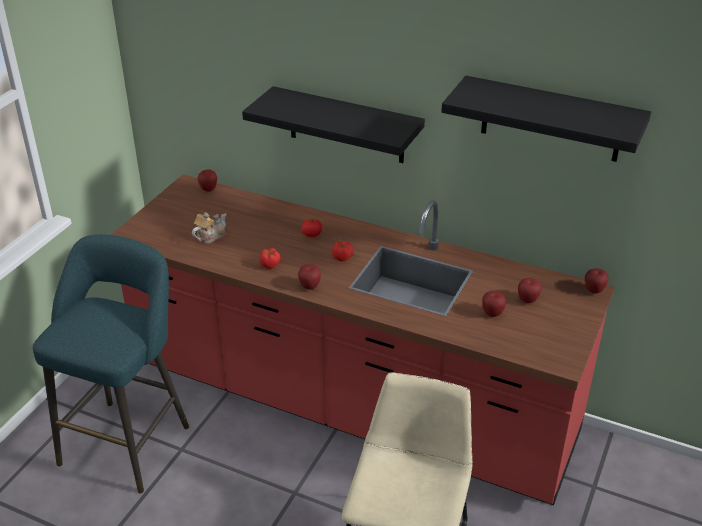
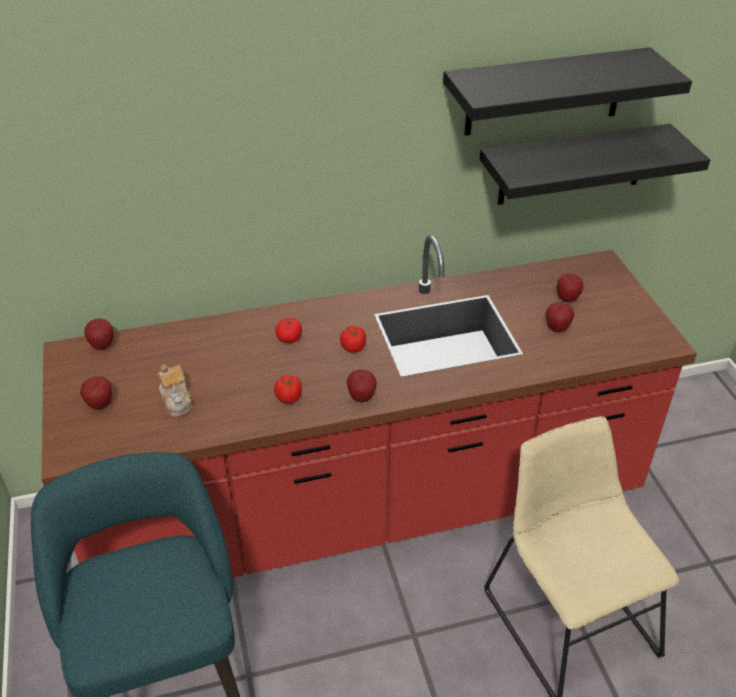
camera: 40 degrees left, 5 degrees up
(210, 236) = (177, 401): teapot -> teapot turned 150 degrees clockwise
(346, 125) = (287, 187): black shelf -> black shelf (572, 165)
(594, 290) = (603, 261): apple -> apple (100, 405)

